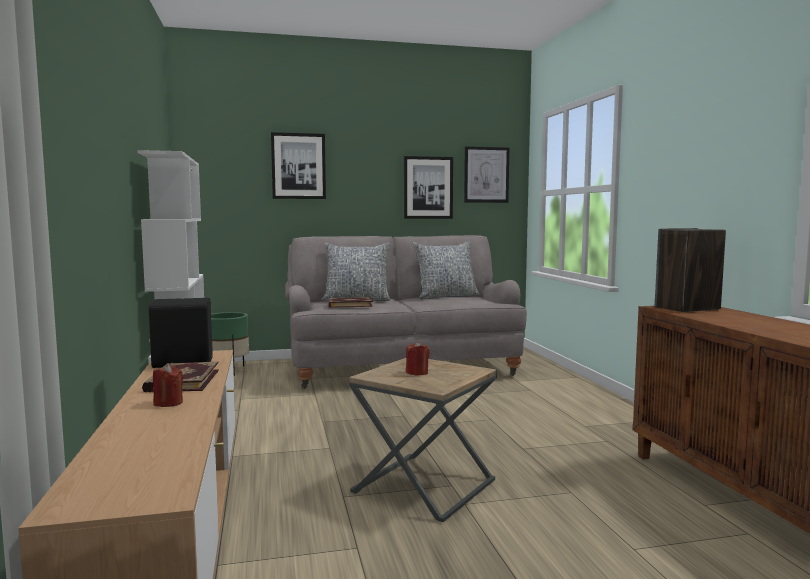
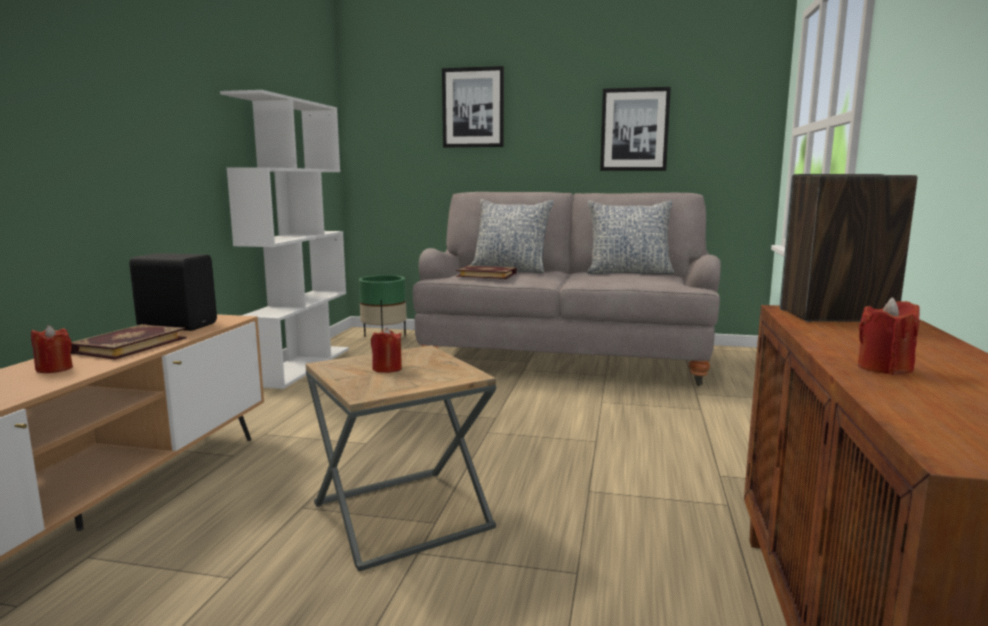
camera: 25 degrees right, 5 degrees up
(486, 175) = (719, 109): picture -> none
(763, 328) = (884, 368): none -> red candle

